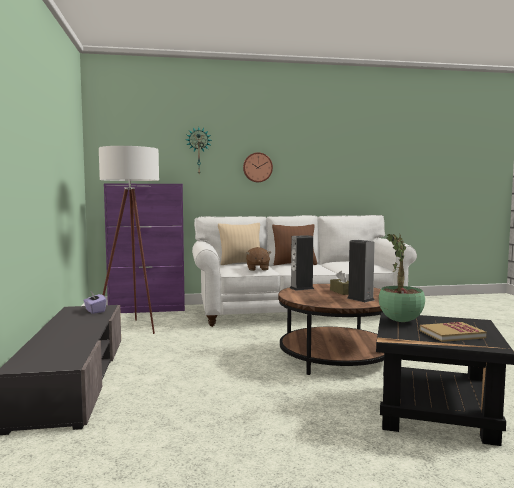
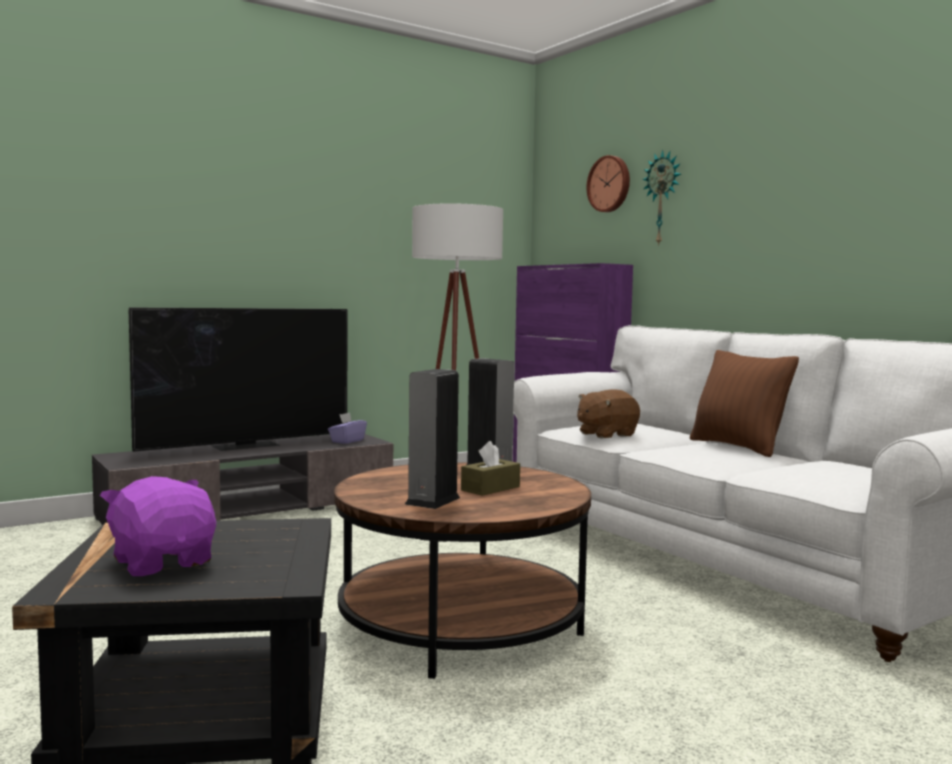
camera: 65 degrees right, 0 degrees up
(58, 331) = (247, 445): none -> television
(241, 263) = (645, 425): beige pillow -> none
(257, 167) = (761, 222): wall clock -> wall clock (610, 184)
(401, 321) = (254, 530): potted plant -> none
(452, 334) = (163, 562): book -> purple plush toy

